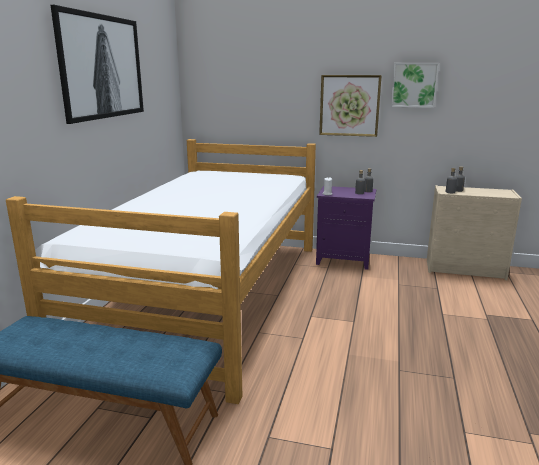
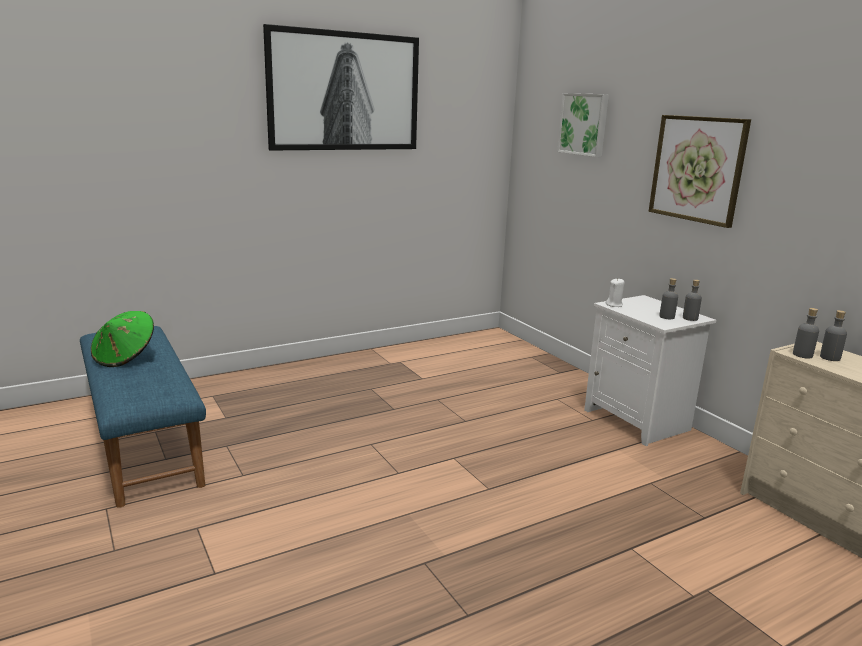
camera: 45 degrees right, 0 degrees up
(81, 345) = (125, 357): none -> green hat
(210, 294) = (403, 389): bed -> none
(344, 259) = (639, 421): purple nightstand -> white nightstand
(414, 85) = (803, 141): picture -> picture (584, 124)

